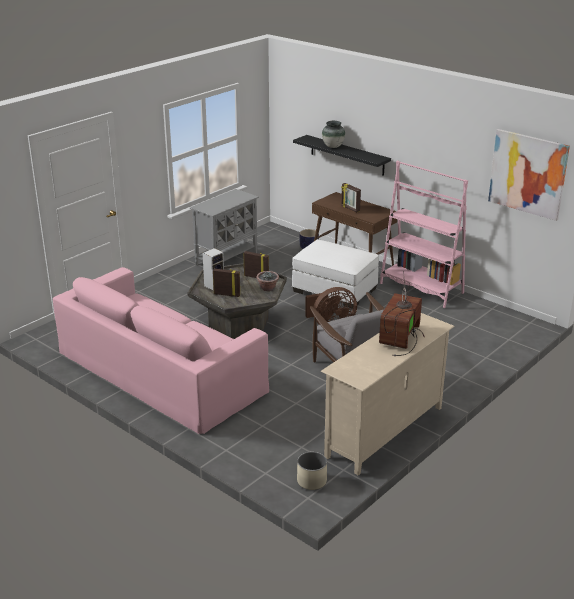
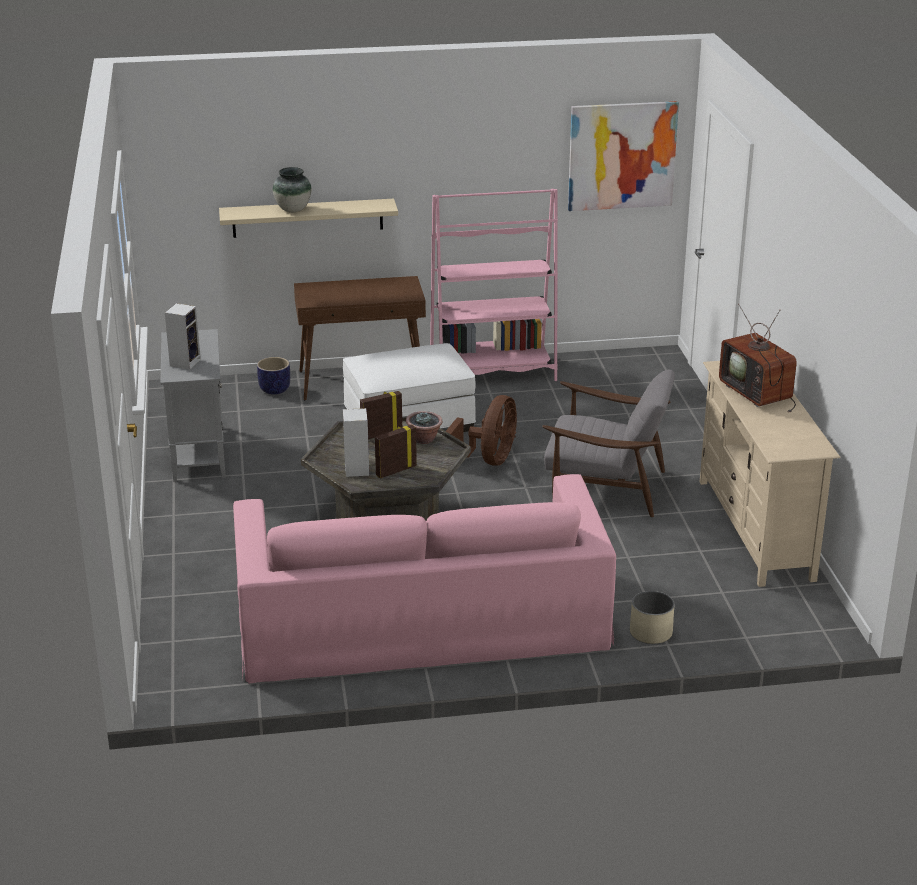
camera: 50 degrees left, 0 degrees up
(215, 203) = (185, 362): none -> speaker
(311, 481) = (795, 614): beige planter -> beige planter (650, 633)
(347, 155) = (307, 218): black shelf -> beige shelf
(350, 209) = (359, 295): picture frame -> none

